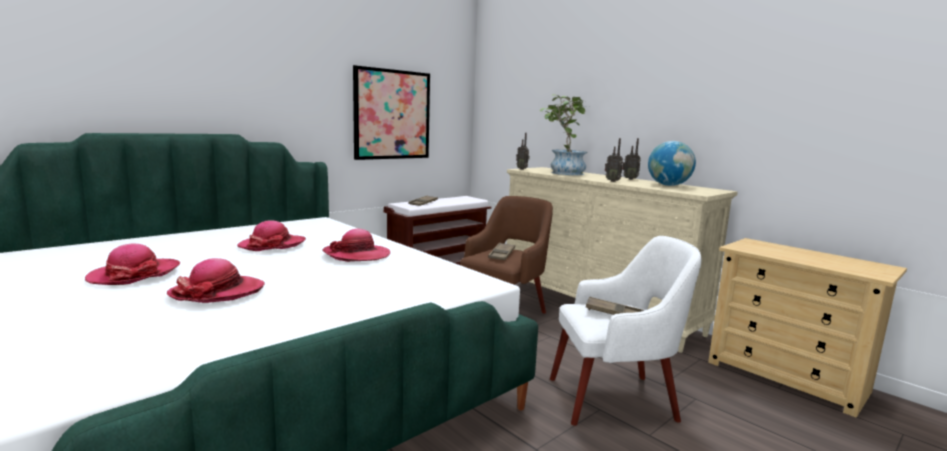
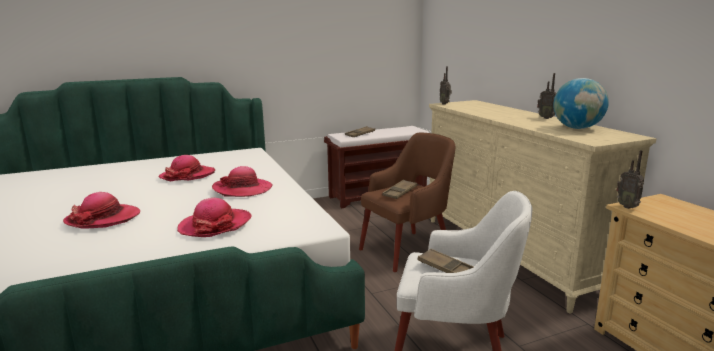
camera: 20 degrees right, 5 degrees up
(135, 274) = (67, 198): hat -> hat (215, 225)
(392, 114) = (331, 50): picture -> none
(562, 172) = (481, 108): potted plant -> none
(612, 181) = (518, 121): radio -> radio (627, 206)

